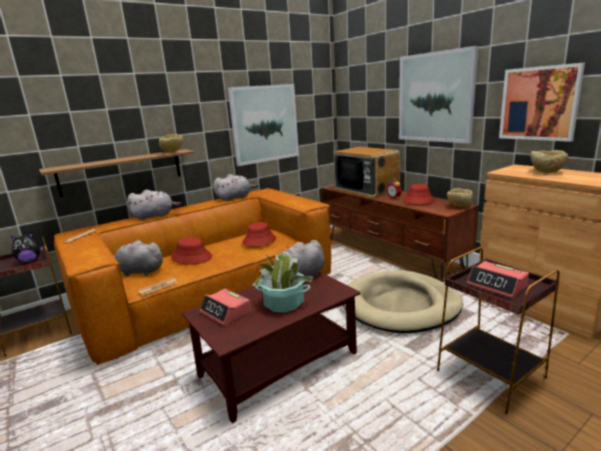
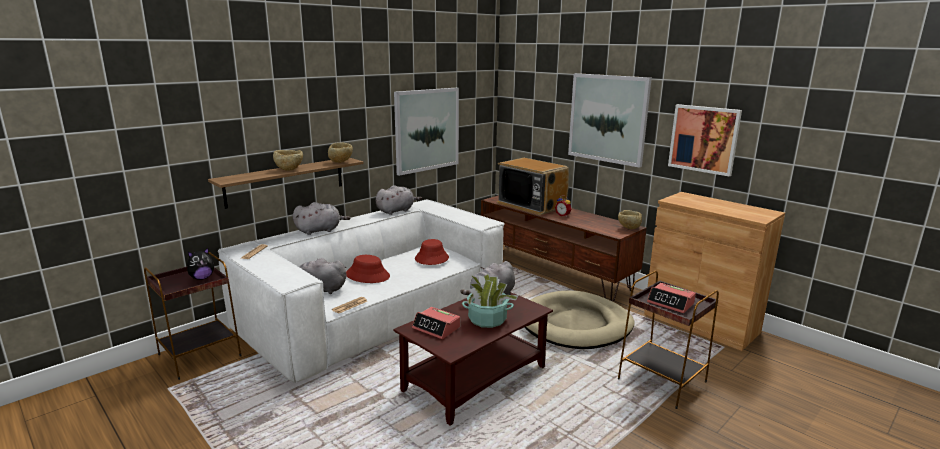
camera: 10 degrees left, 0 degrees up
(209, 292) = (375, 313): brown sofa -> white sofa
(418, 200) = (588, 220): red hat -> none
(546, 172) = (708, 202): beige bowl -> beige bowl (289, 169)

